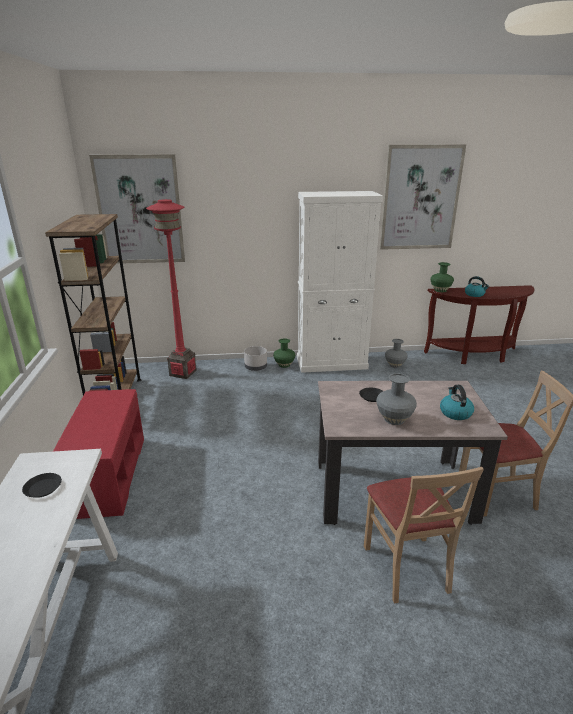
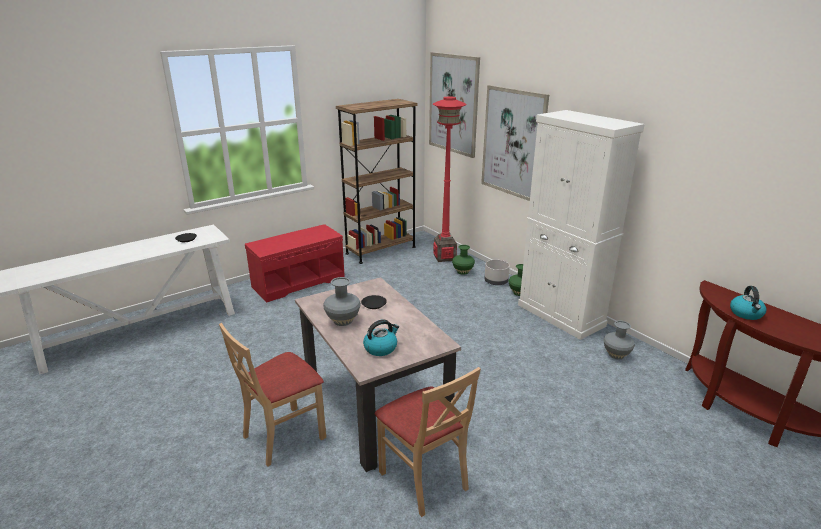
camera: 60 degrees right, 0 degrees up
(420, 198) = (714, 147): picture -> picture (513, 143)
(440, 290) = (713, 288): green vase -> green vase (462, 271)

